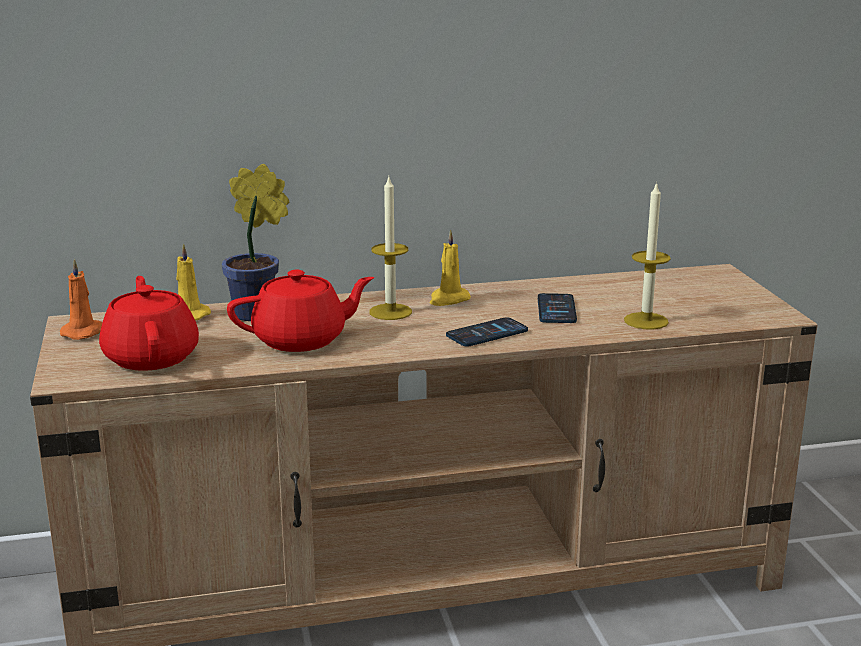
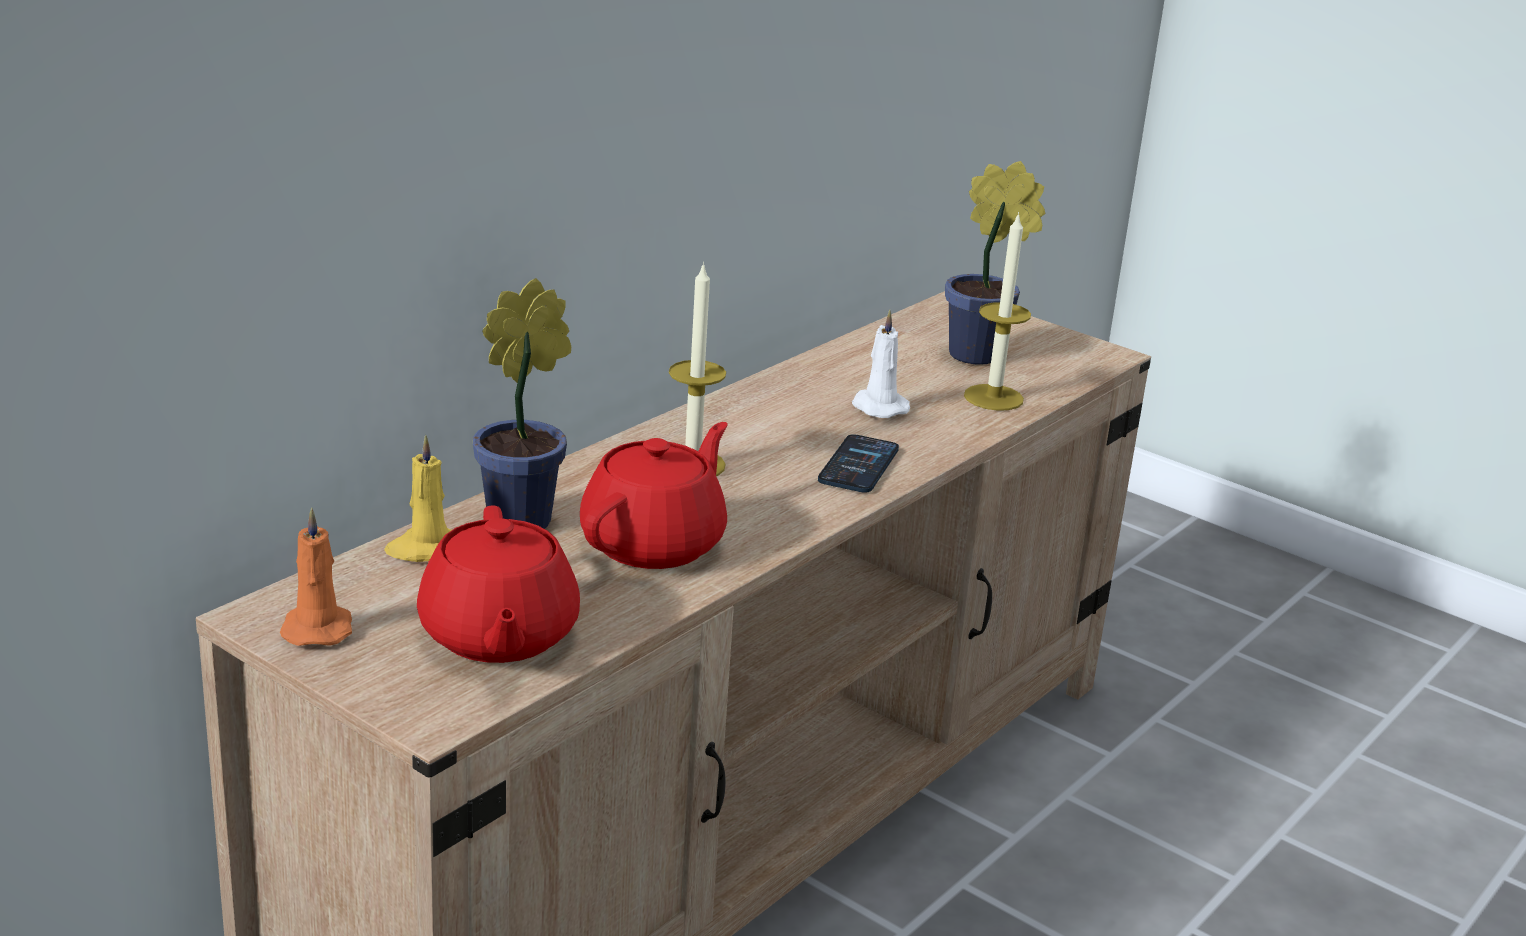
camera: 40 degrees left, 5 degrees up
(151, 357) = (498, 636): red teapot -> red teapot turned 135 degrees counterclockwise
(448, 300) = (731, 425): yellow candle -> none
(556, 310) = (877, 407): phone -> white candle
(680, 299) = (981, 356): none -> potted plant

